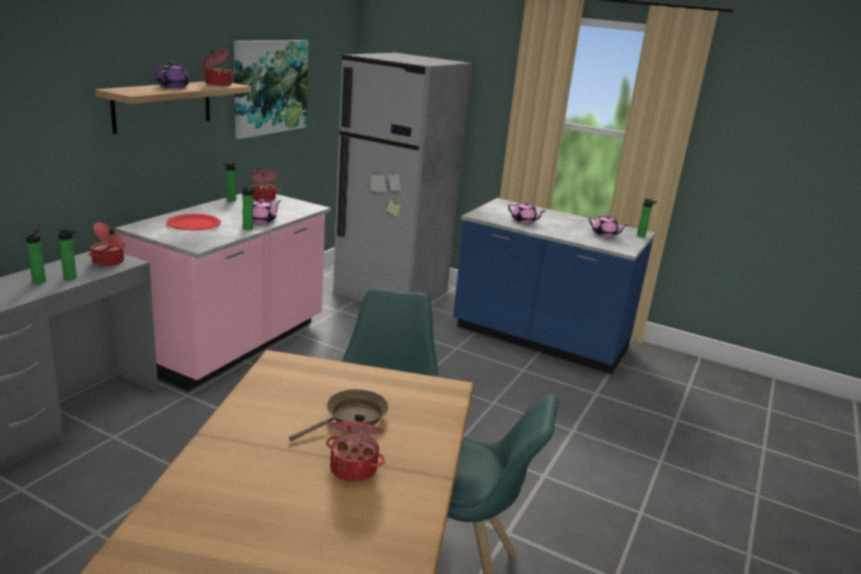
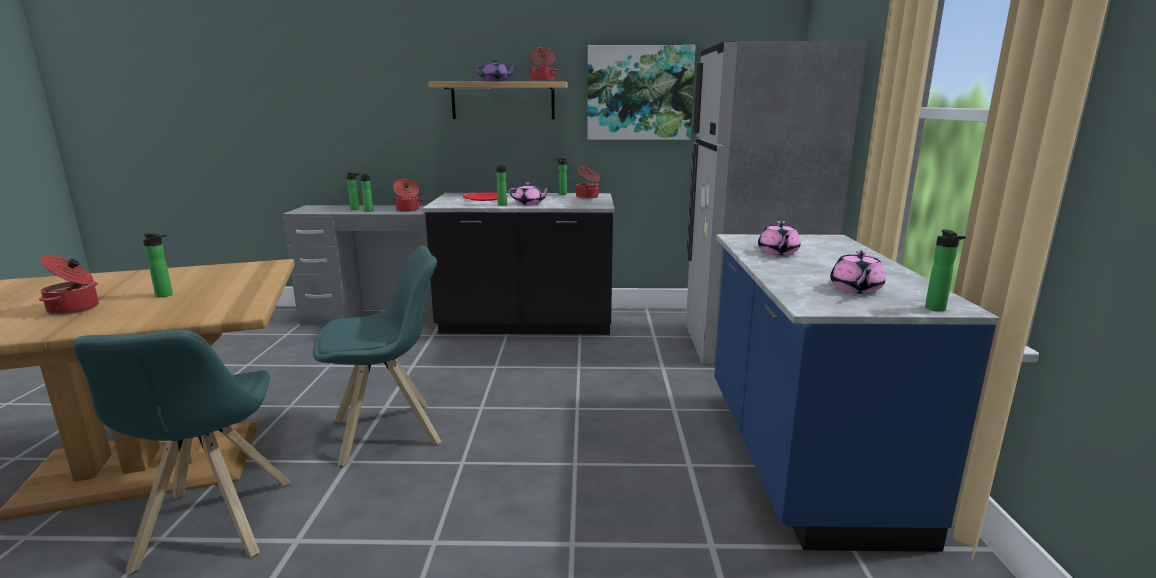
camera: 65 degrees right, 5 degrees down
(234, 345) = (526, 324): pink counter -> black counter
(352, 419) = (166, 295): brown frying pan -> bottle

